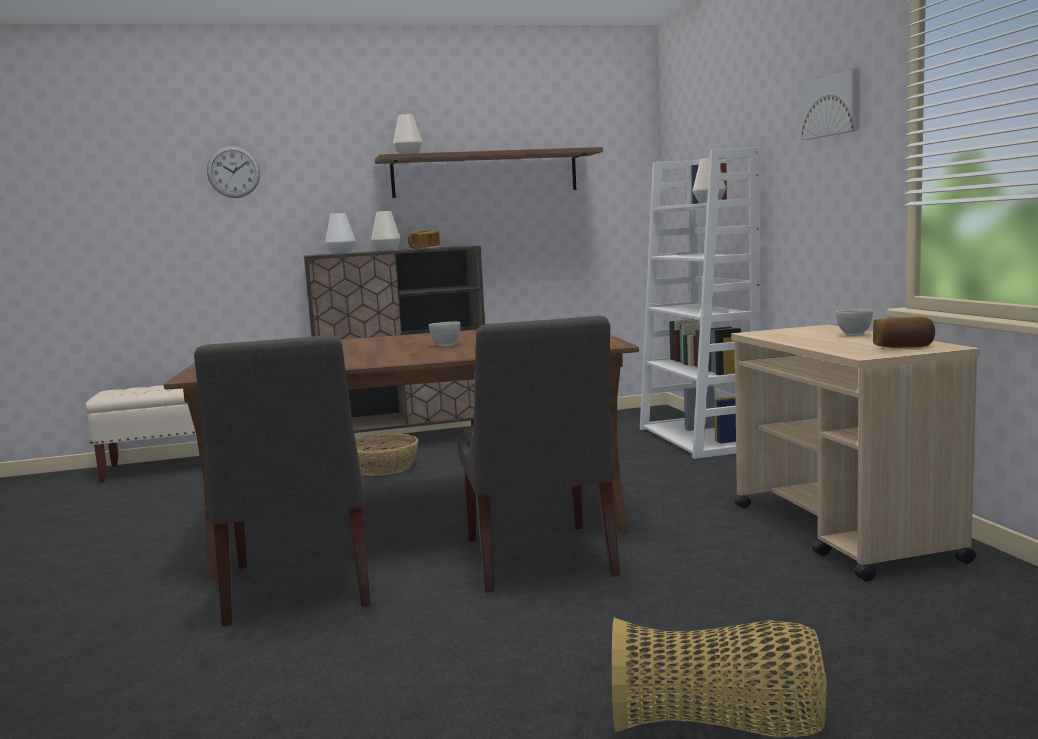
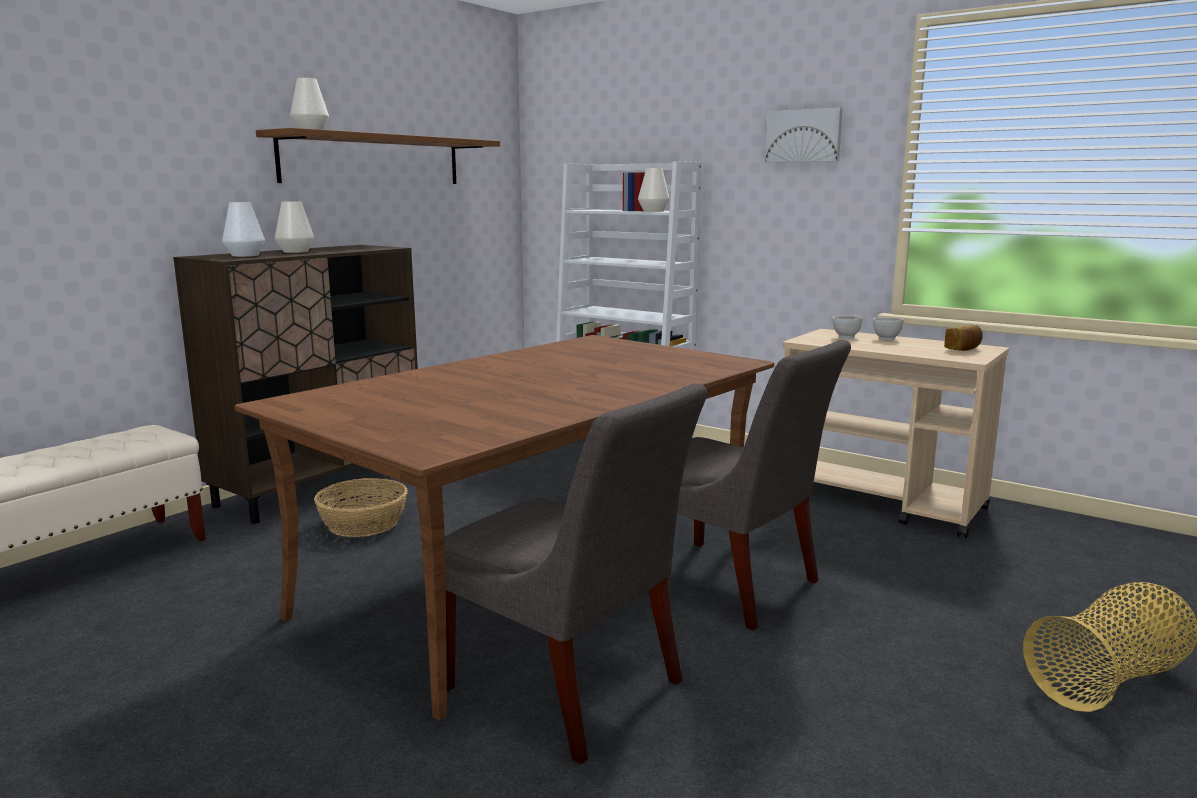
camera: 40 degrees left, 5 degrees up
(233, 172) = (64, 131): wall clock -> none
(423, 248) = (336, 249): bread -> none
(446, 345) = (576, 375): white bowl -> white bowl (845, 337)

